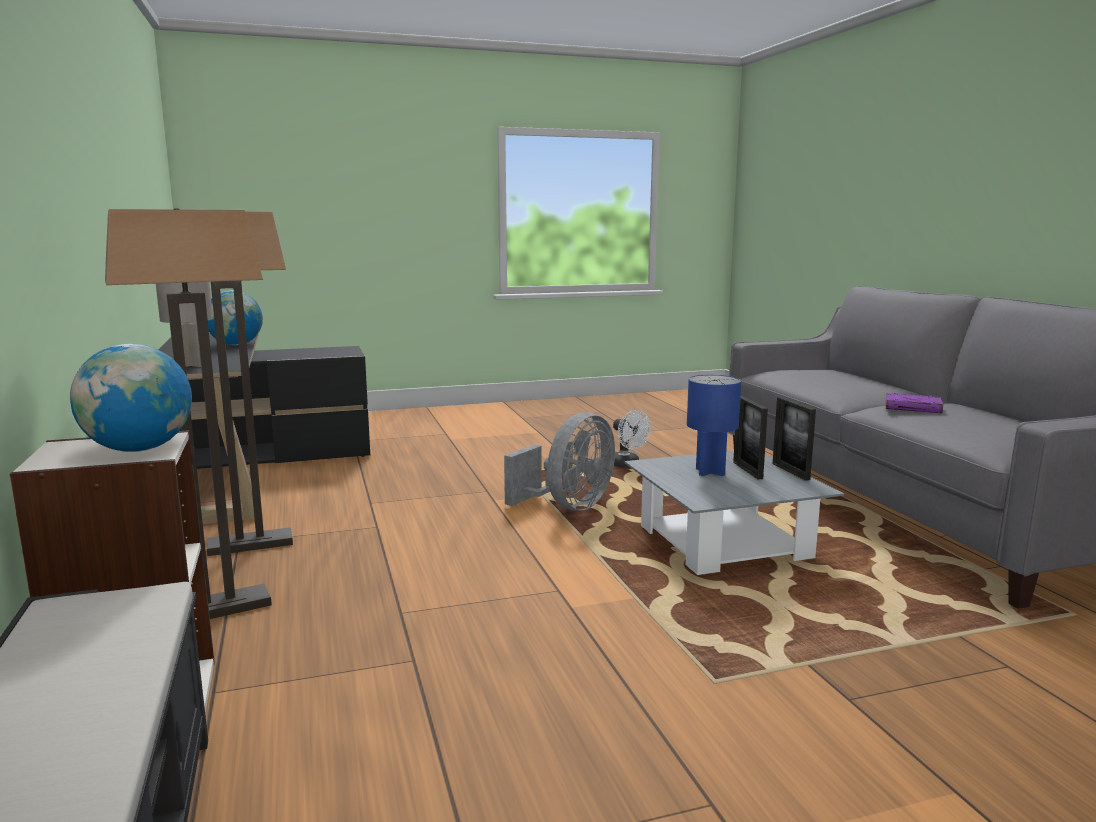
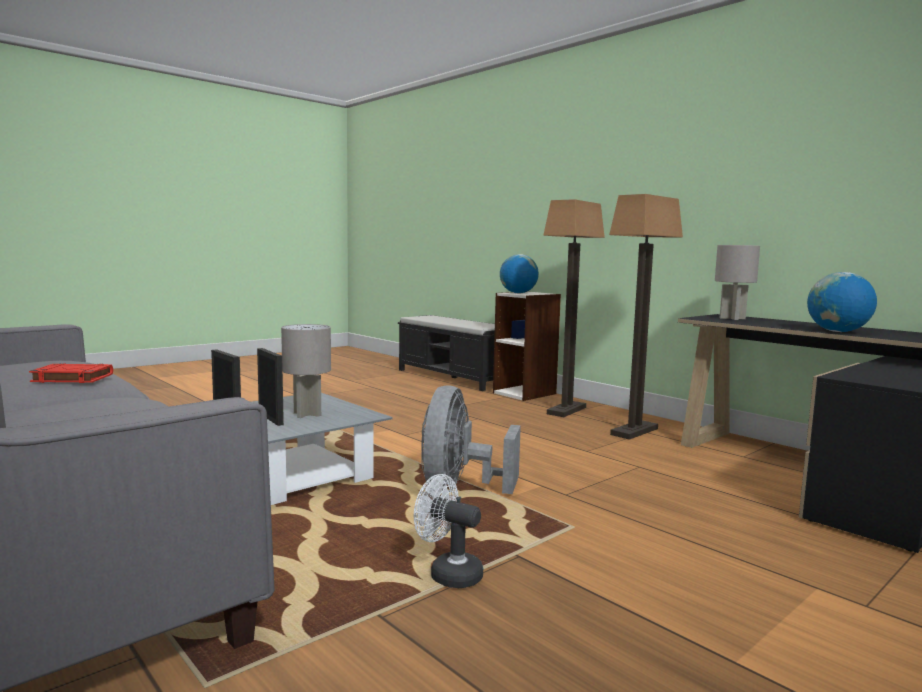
camera: 155 degrees right, 5 degrees down
(710, 472) = (307, 414): blue table lamp -> grey table lamp
(913, 408) = (71, 378): purple book -> red book

